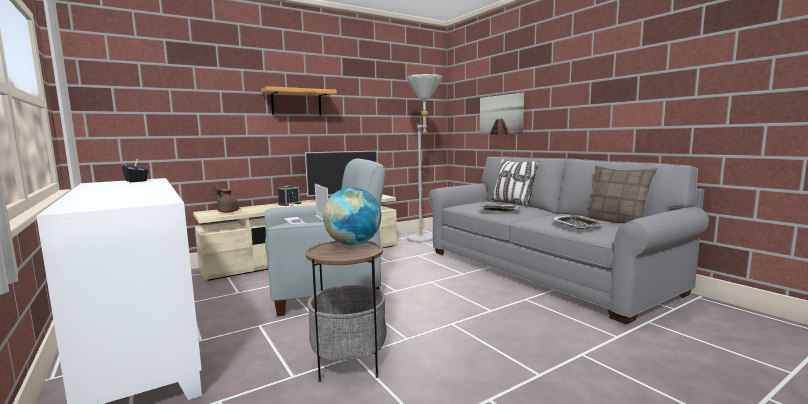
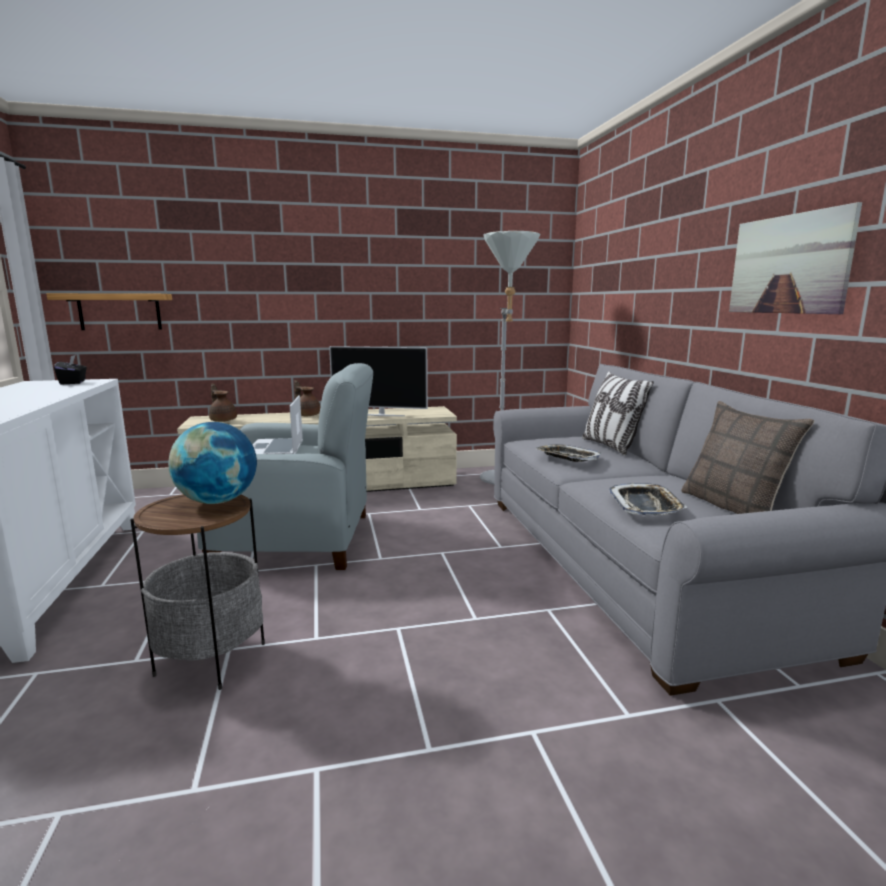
camera: 20 degrees right, 5 degrees up
(289, 204) = (307, 415): alarm clock -> brown teapot
(296, 102) = (326, 276): shelf -> shelf (120, 311)
(501, 115) = (631, 296): picture -> picture (788, 264)

